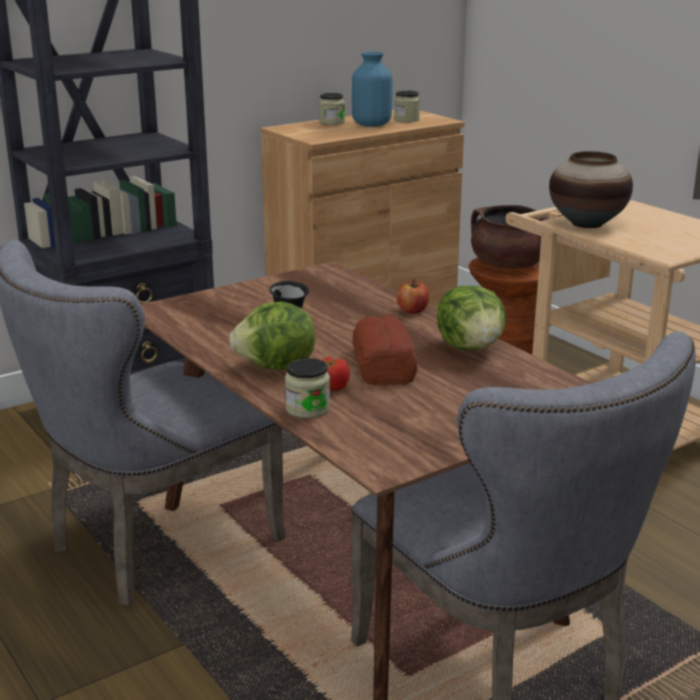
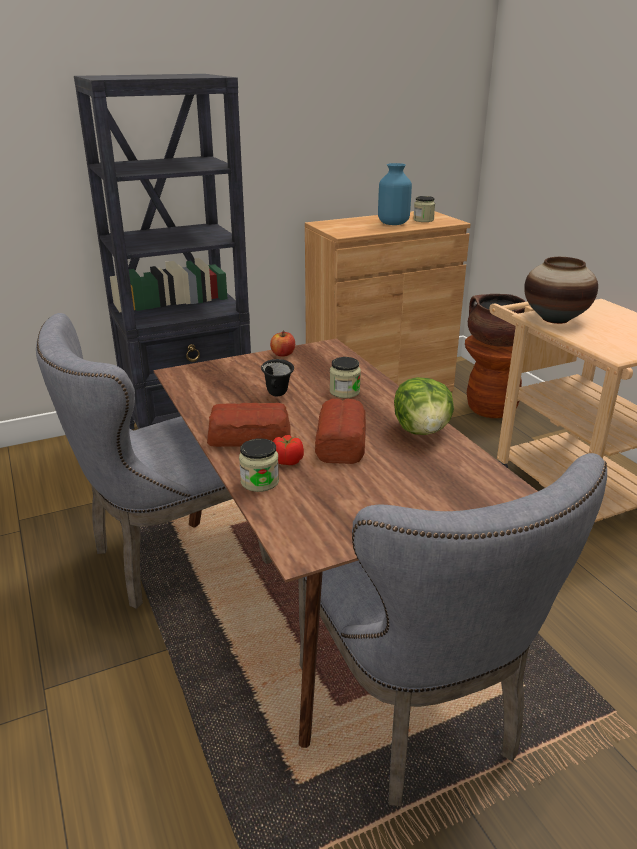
camera: 10 degrees right, 5 degrees up
(276, 367) = (250, 437): lettuce -> bread
(332, 122) = (362, 220): jar -> jar (344, 392)
(412, 310) = (384, 390): apple -> apple (283, 354)

